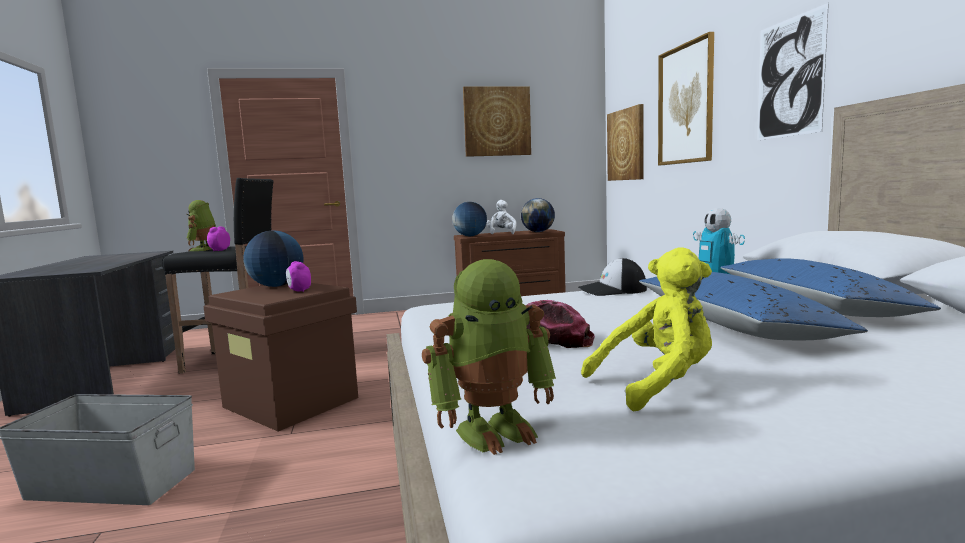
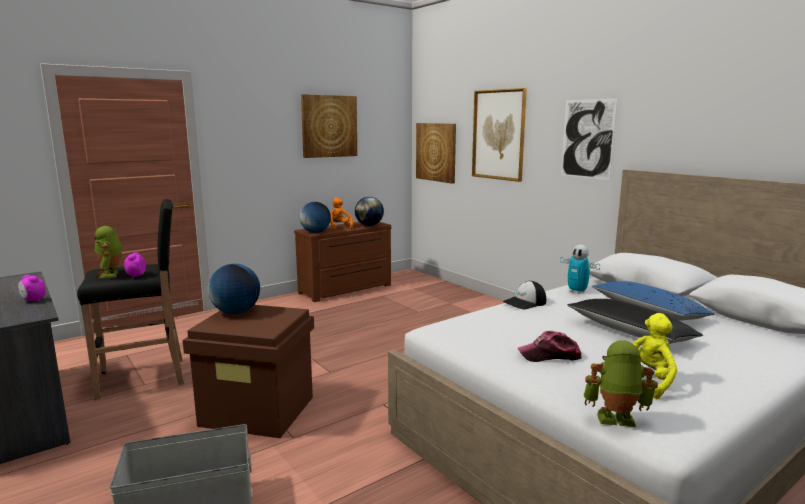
camera: 25 degrees left, 5 degrees up
(299, 291) = (272, 317): alarm clock -> alarm clock (33, 300)
(494, 429) = (615, 420): toy robot -> toy robot turned 120 degrees counterclockwise
(501, 233) = (338, 227): white plush toy -> orange plush toy
(734, 326) = (630, 332): blue pillow -> black pillow

